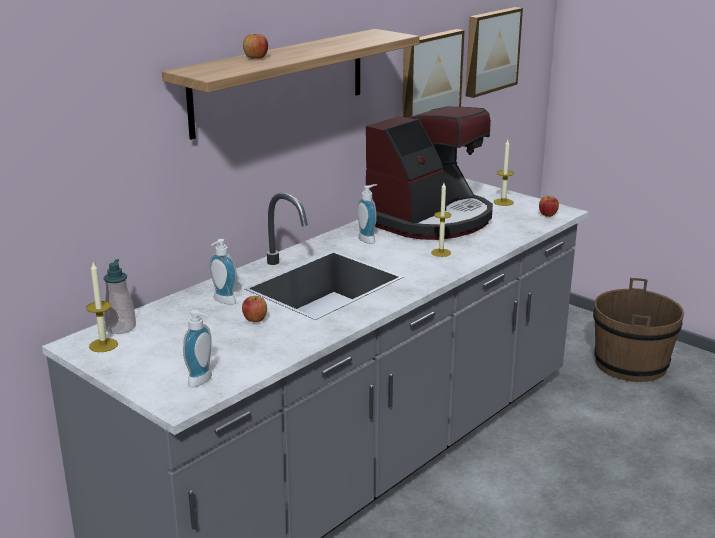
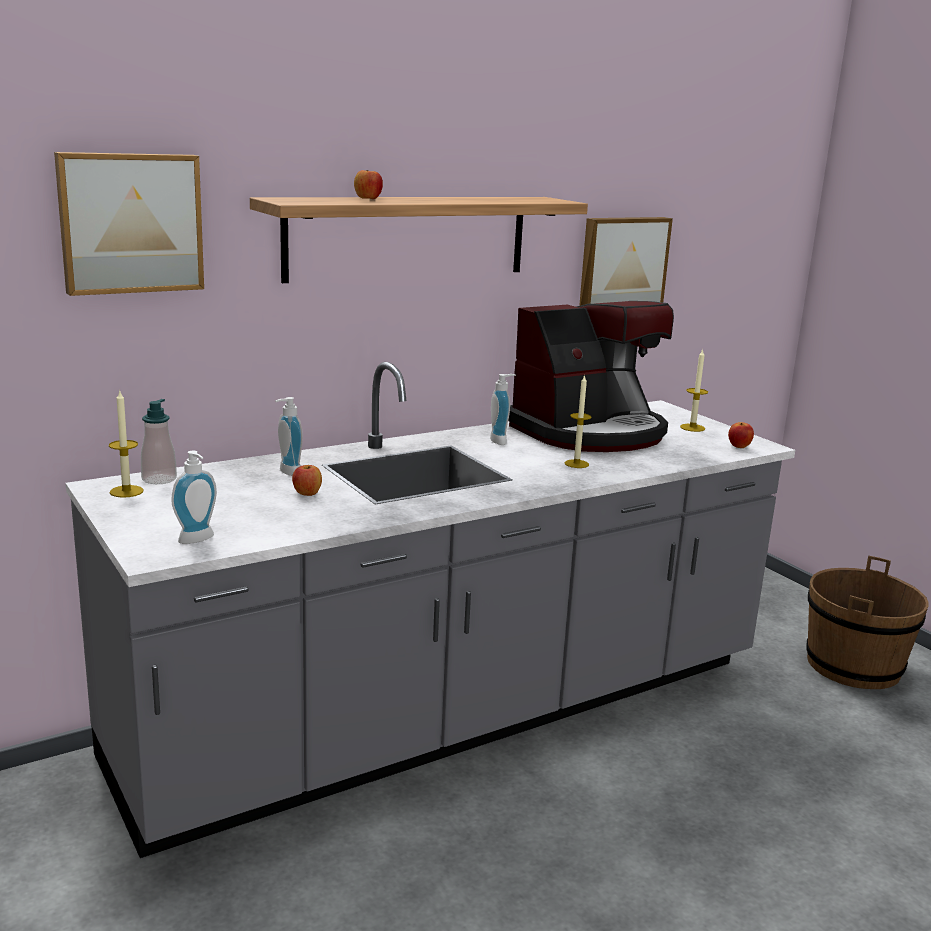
camera: 15 degrees right, 5 degrees down
(490, 51) = (713, 252): picture -> picture (130, 223)

